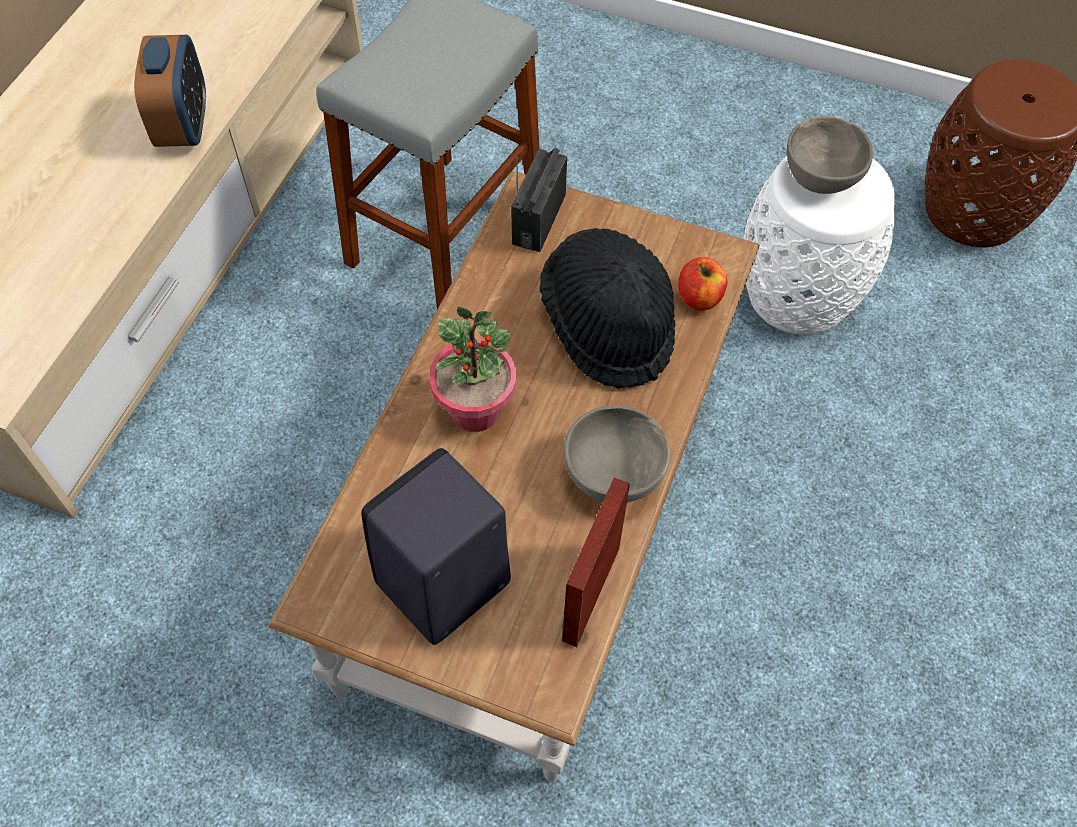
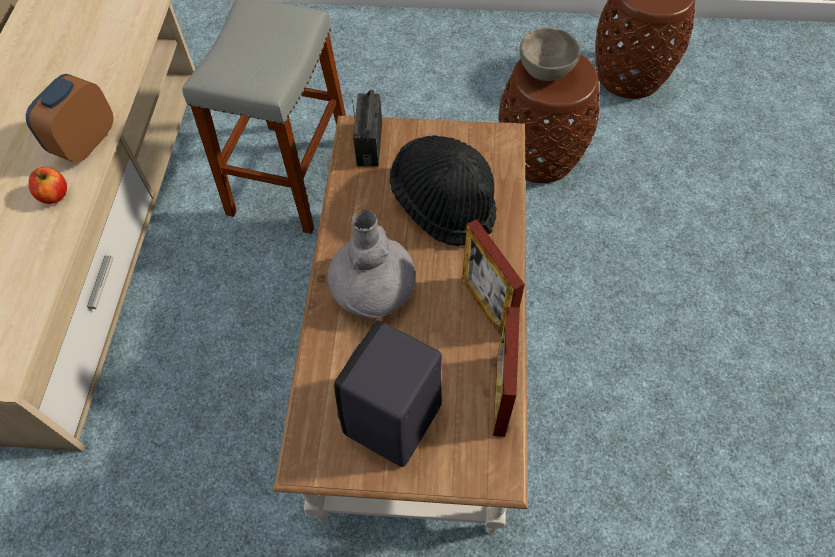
camera: 15 degrees left, 0 degrees up
(184, 126) = (86, 143): alarm clock -> alarm clock turned 135 degrees counterclockwise
(476, 410) = (372, 288): potted plant -> grey vase
(615, 476) = (487, 307): grey bowl -> picture frame
(699, 297) = (499, 169): apple -> apple (55, 195)
(797, 295) = (539, 157): white stool -> brown stool

